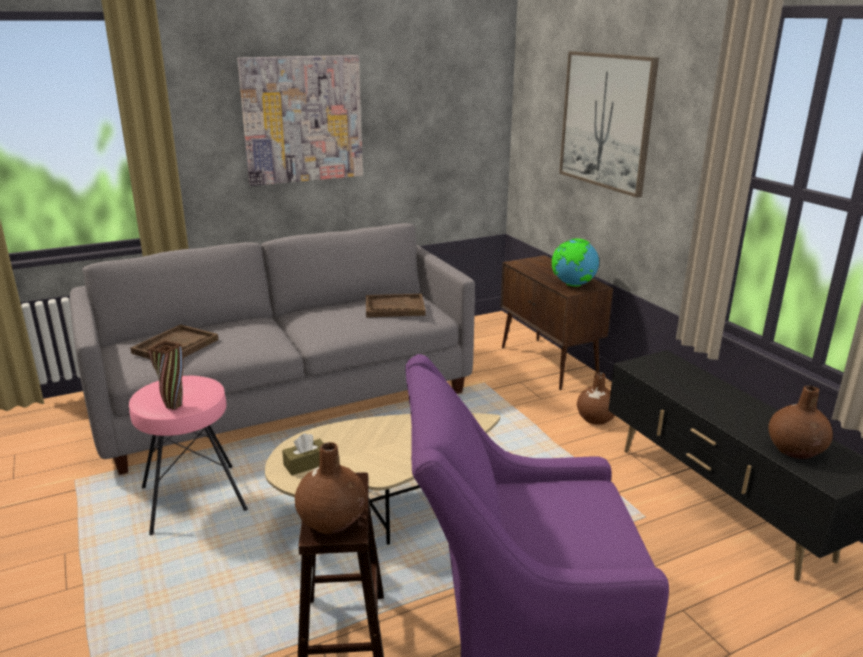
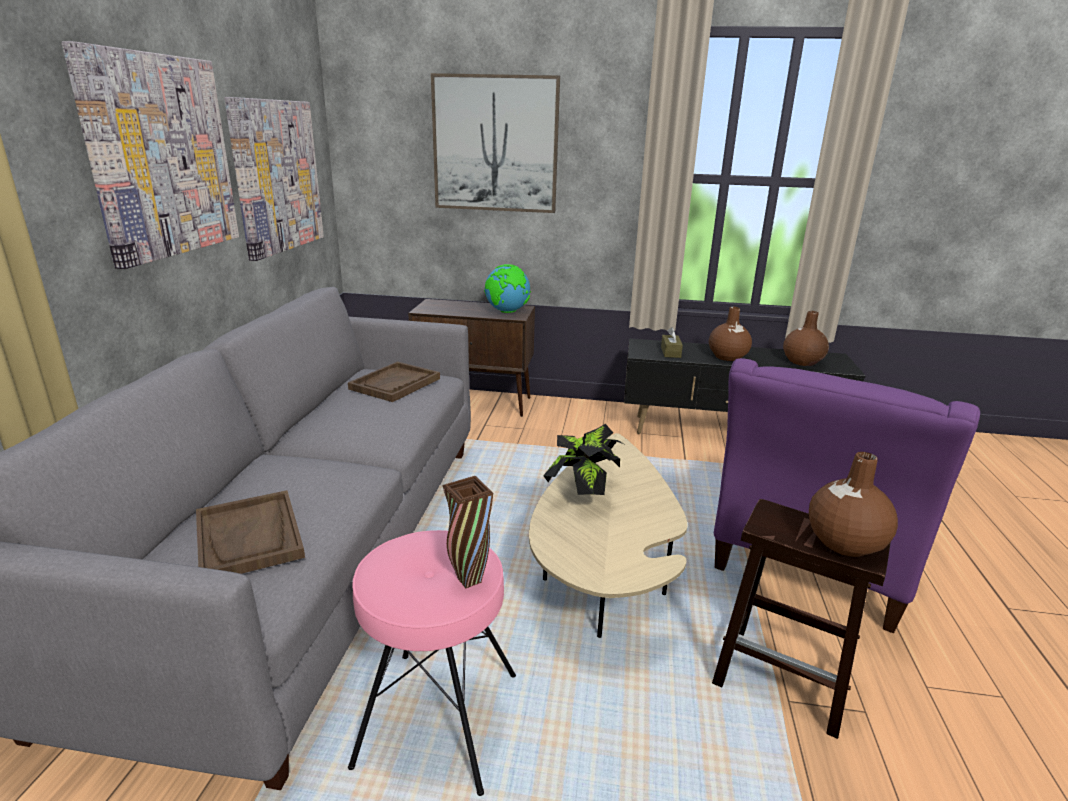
camera: 55 degrees left, 0 degrees up
(306, 464) = (603, 557): brown tissue box -> brown tissue box (670, 352)
(378, 433) = (584, 496): none -> potted plant
(426, 133) = (276, 176): none -> picture
(595, 418) = (581, 423): brown vase -> brown vase (727, 357)

